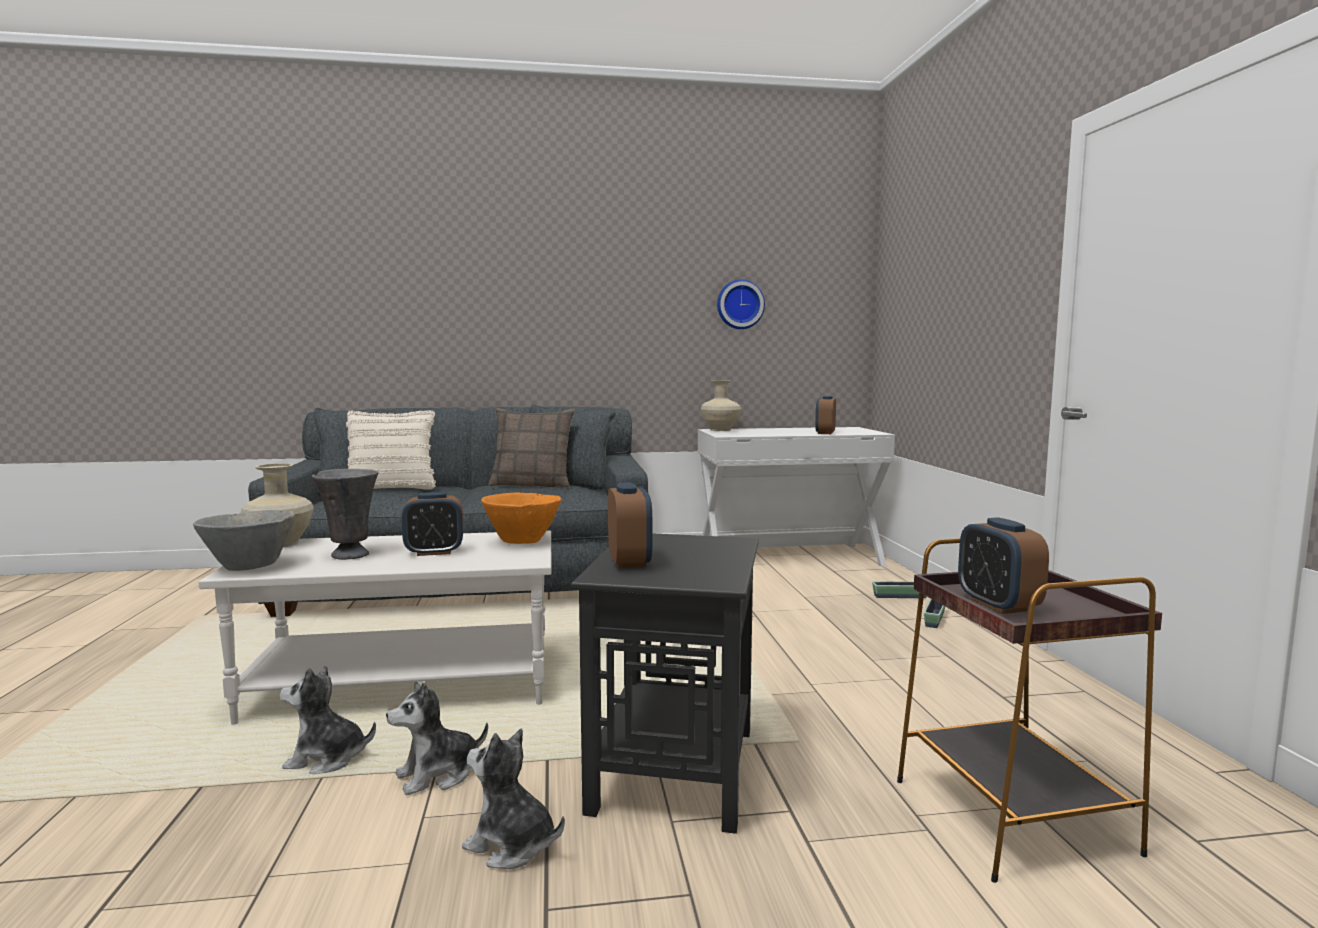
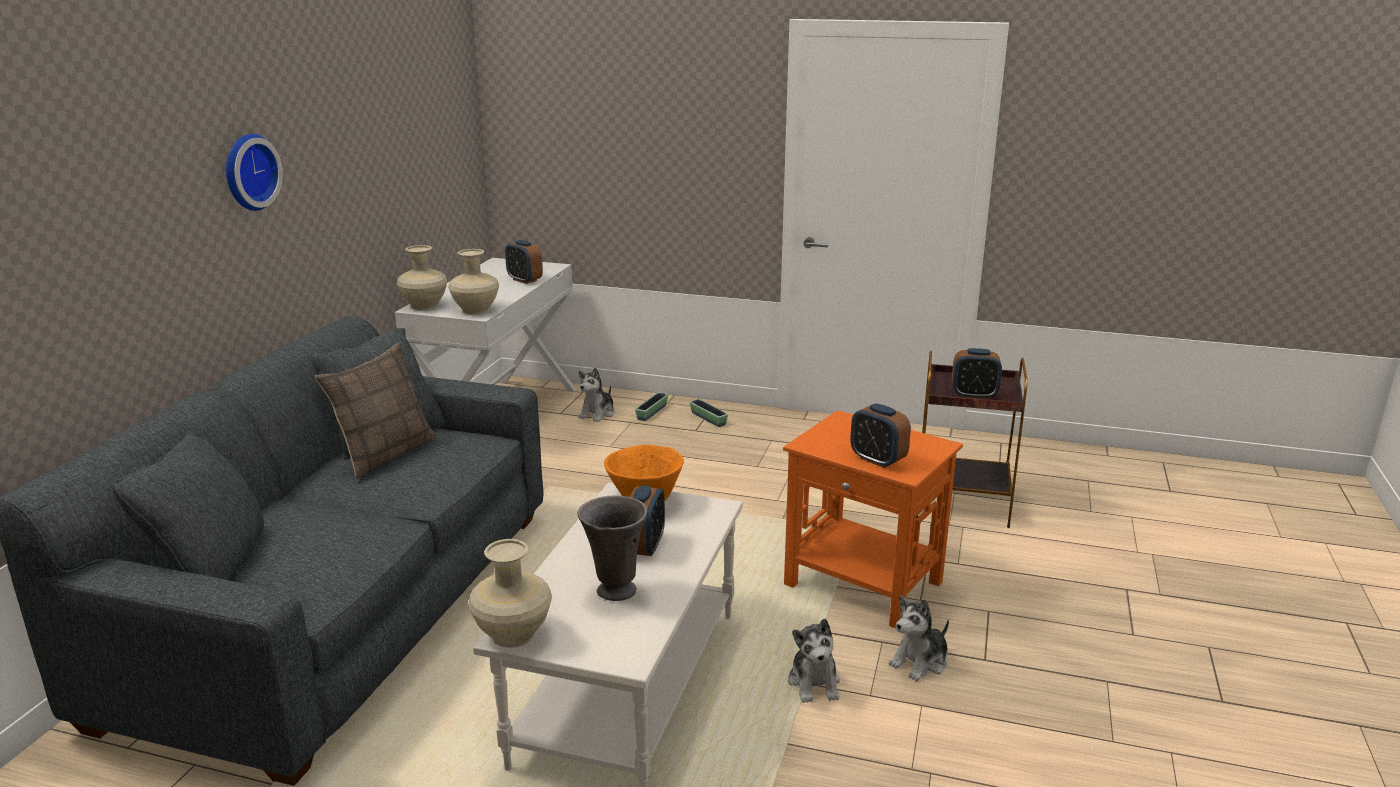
camera: 65 degrees left, 15 degrees up
(249, 567) = (615, 651): grey bowl -> none
(326, 759) = (755, 739): plush toy -> plush toy (598, 413)
(393, 489) = (279, 542): beige pillow -> none
(629, 562) = (877, 460): alarm clock -> alarm clock turned 150 degrees counterclockwise
(673, 771) = (864, 584): black side table -> orange side table
(733, 434) = (475, 310): none -> beige vase
(739, 304) = (399, 148): wall clock -> wall clock (248, 172)

